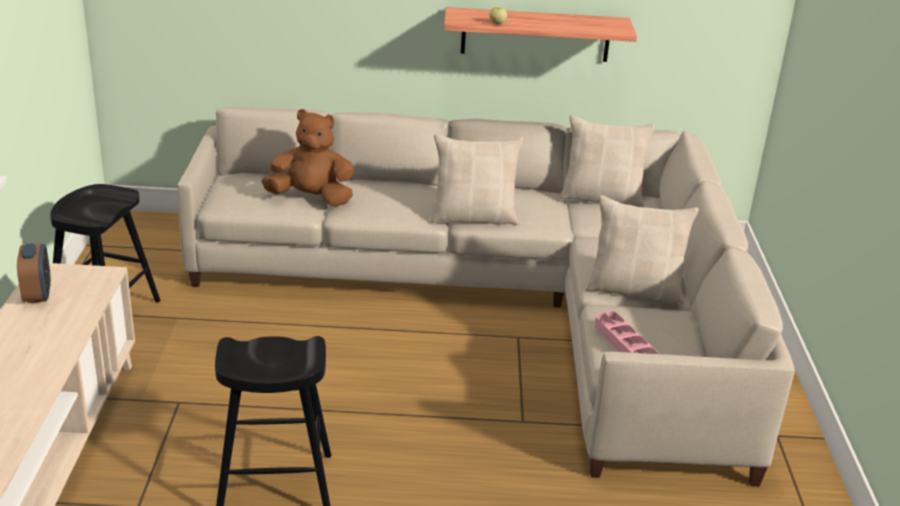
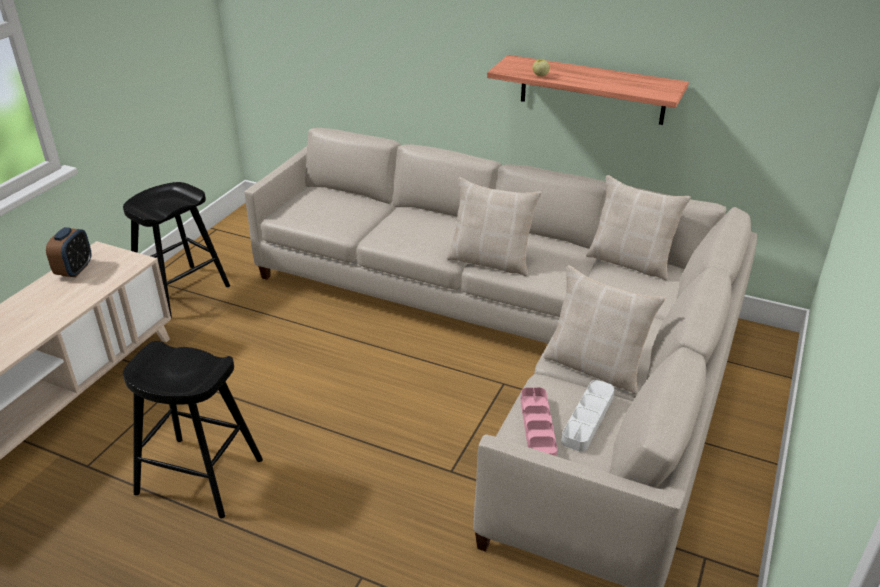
camera: 25 degrees right, 5 degrees up
(311, 198) = (361, 219): brown plush toy -> none
(661, 329) = (588, 418): none -> grey tray

